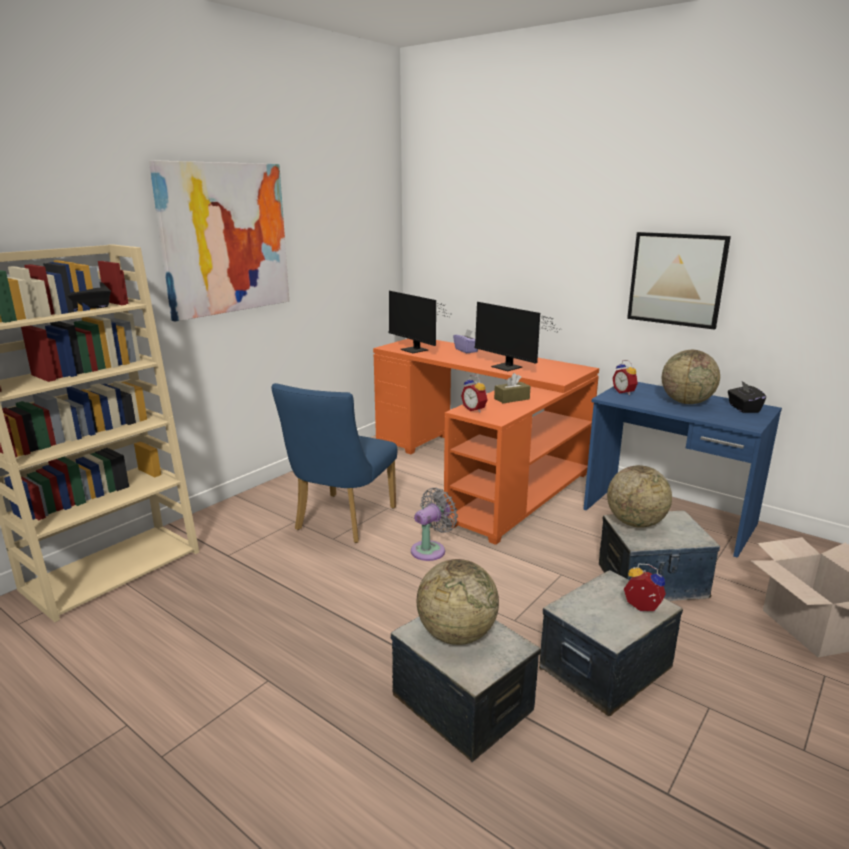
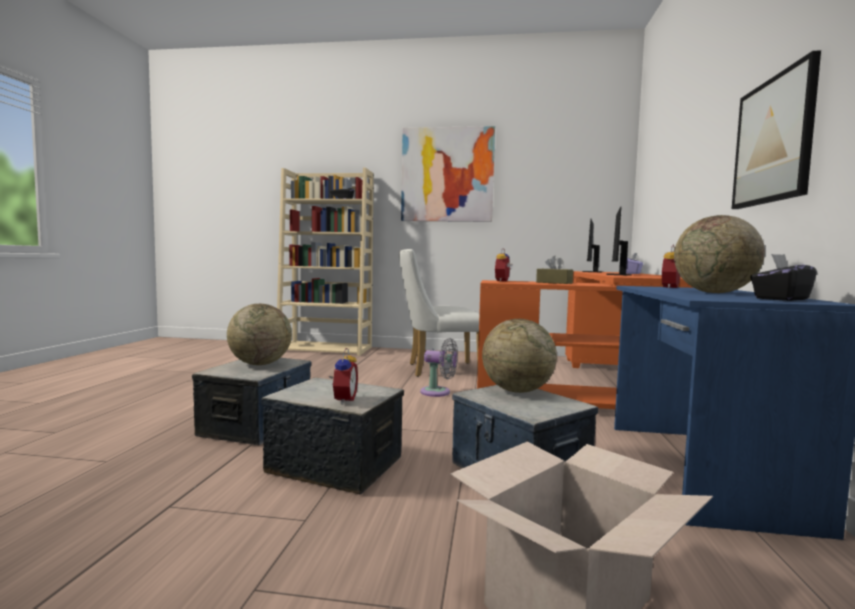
camera: 60 degrees right, 15 degrees down
(341, 522) = (437, 370): blue chair -> white chair

